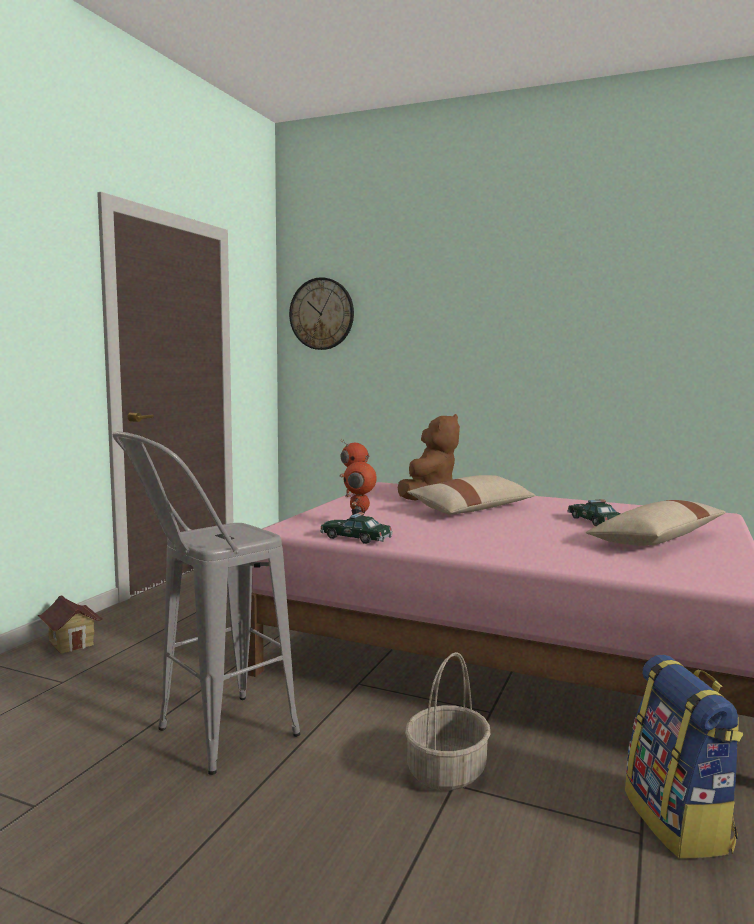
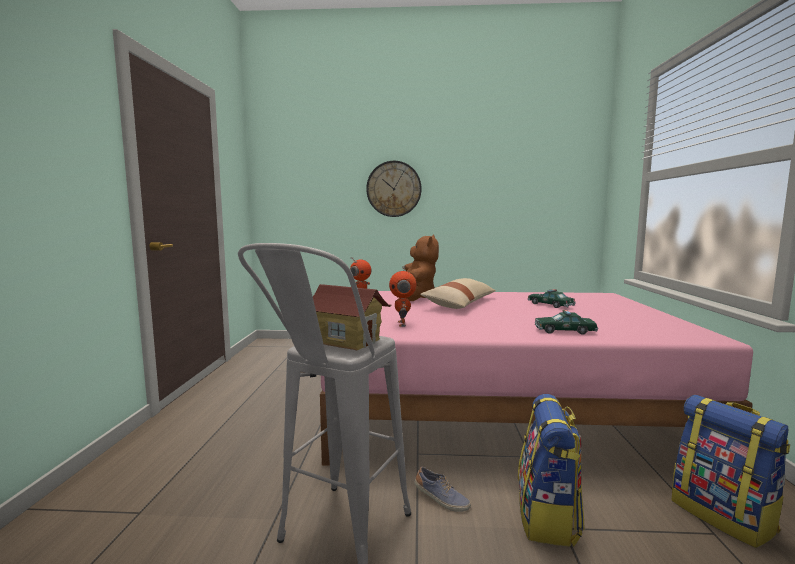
camera: 20 degrees left, 0 degrees up
(71, 643) = (125, 467): toy house -> toy house (348, 341)
(322, 314) = (287, 165): wall clock -> wall clock (394, 189)
(343, 730) = (441, 500): none -> shoe
(355, 538) = (416, 334): toy car -> toy car (564, 331)
(446, 771) = (548, 517): basket -> backpack
(657, 540) = (607, 313): beige pillow -> none

